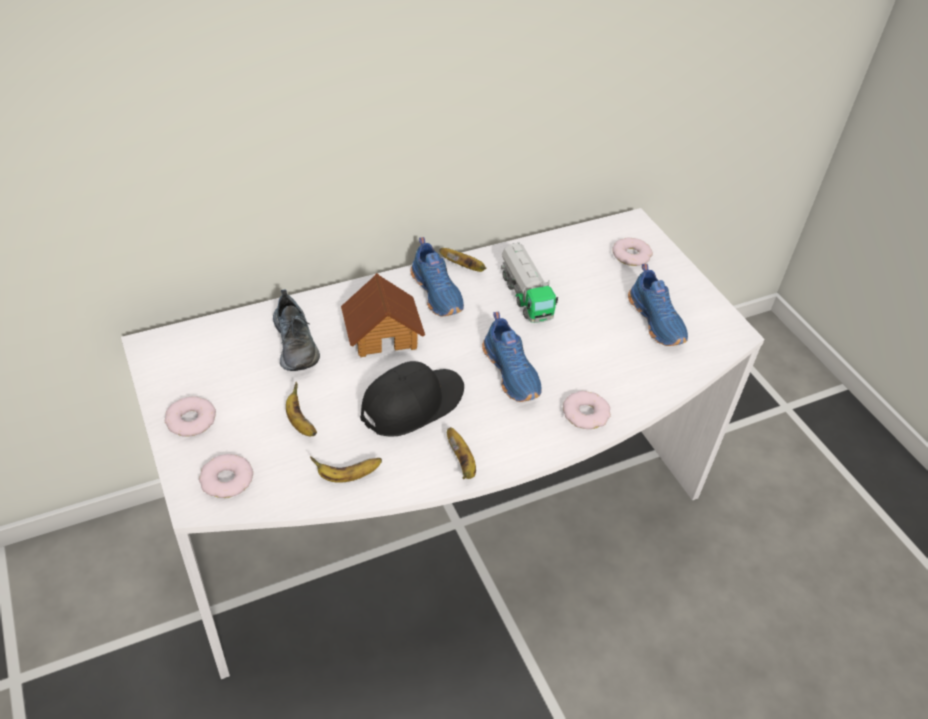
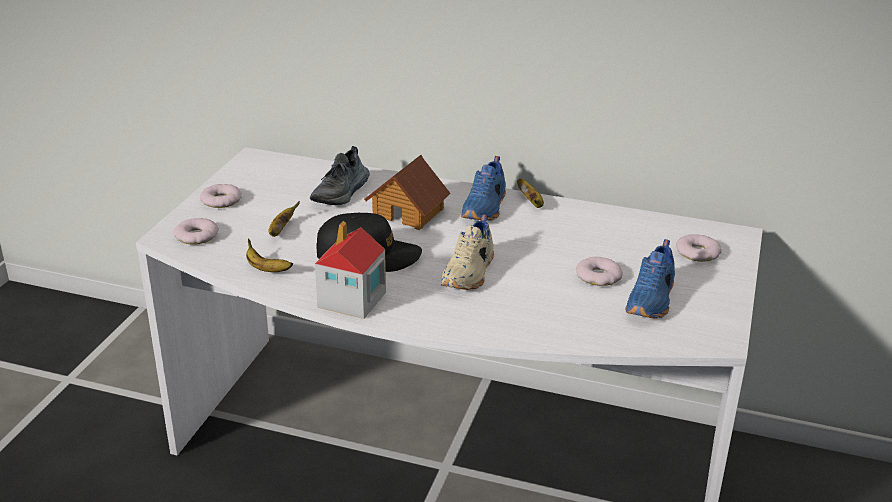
camera: 45 degrees right, 15 degrees down
(462, 462) = (351, 300): banana -> toy house
(512, 372) = (470, 273): blue shoe -> beige shoe
(525, 295) = (555, 237): toy truck -> none
(585, 414) = (490, 321): donut -> donut (599, 276)

